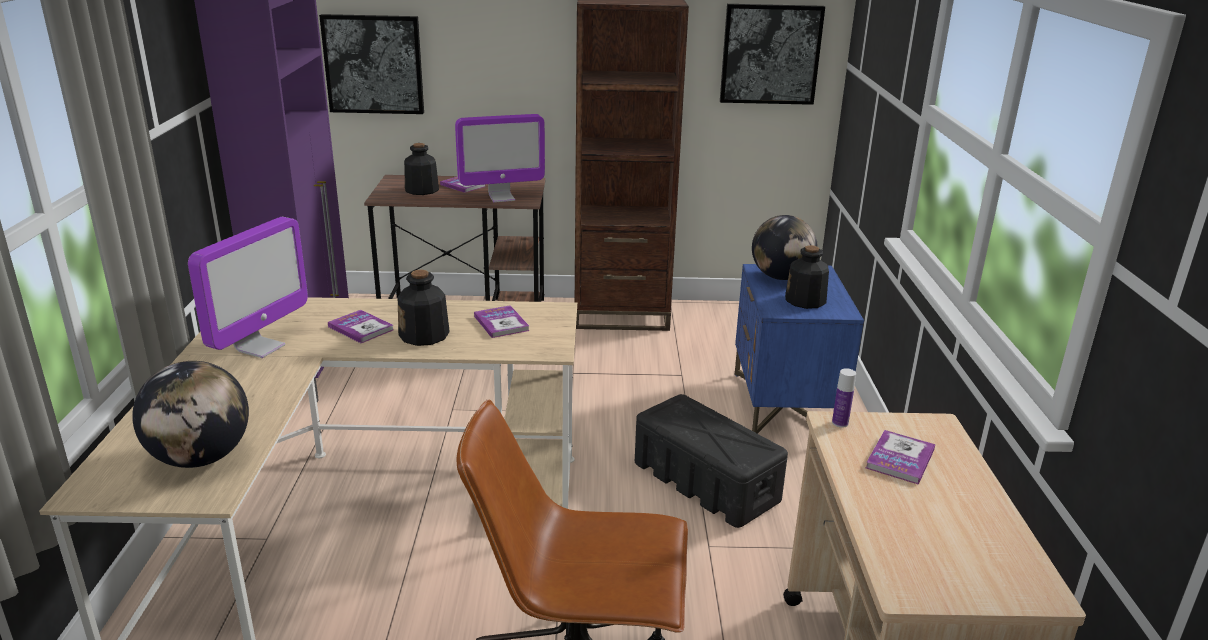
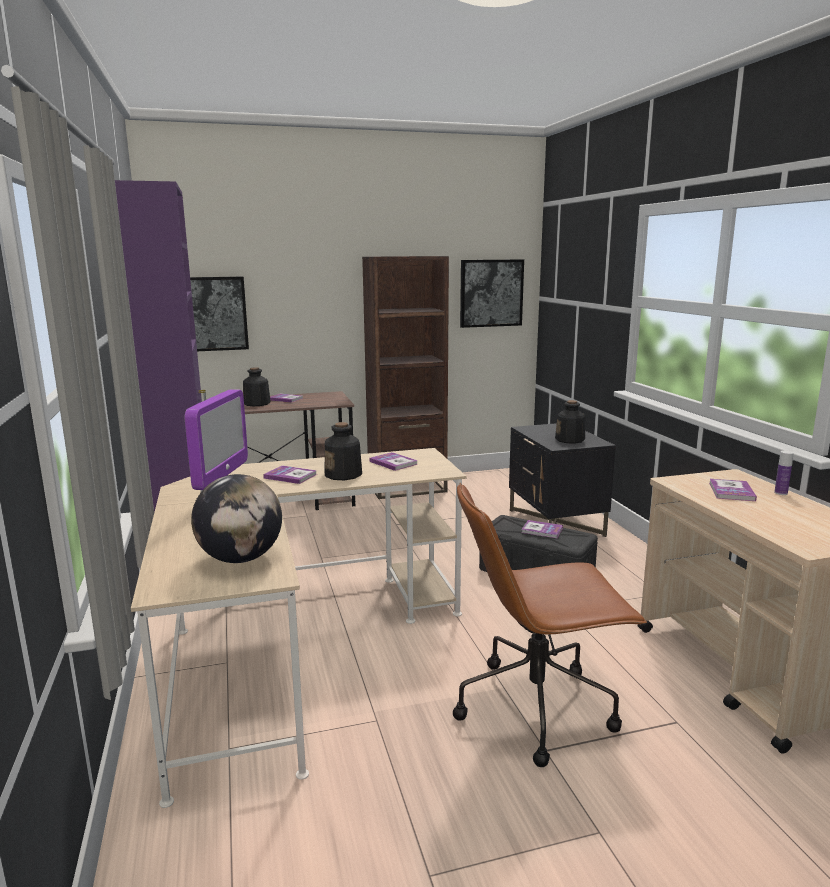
camera: 15 degrees left, 10 degrees down
(501, 198) = (322, 402): monitor -> none
(716, 430) = (542, 530): none -> book
(781, 277) = (542, 430): globe -> none
(785, 406) = (556, 523): blue nightstand -> black nightstand
(840, 423) = (676, 480): bottle -> bottle (780, 493)

